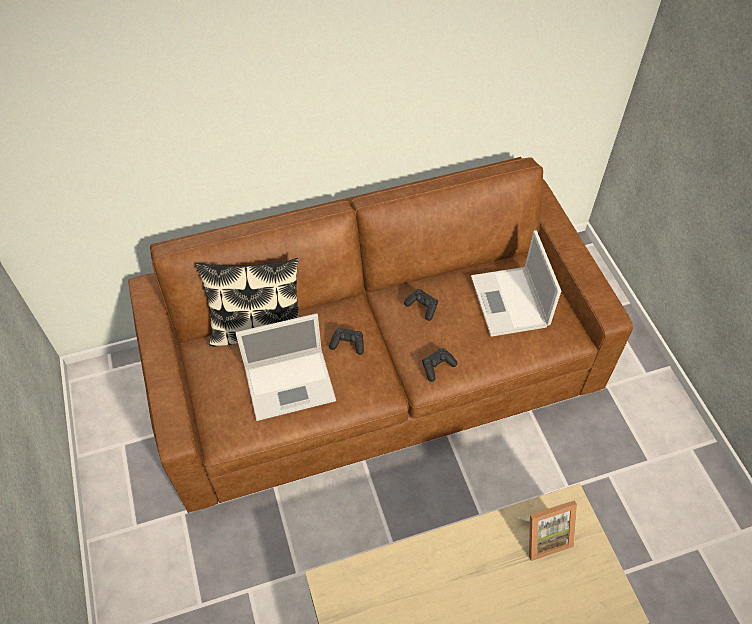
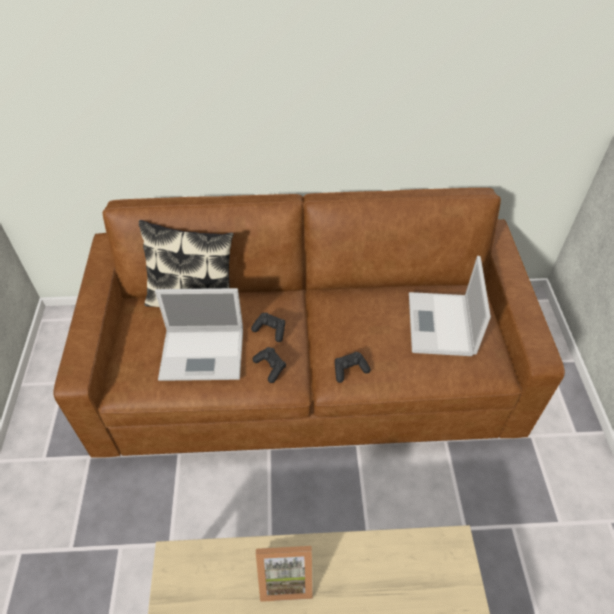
camera: 15 degrees right, 5 degrees down
(422, 307) = (353, 312): black game controller -> black game controller (270, 367)
(543, 536) = (414, 572): picture frame -> picture frame (285, 577)

